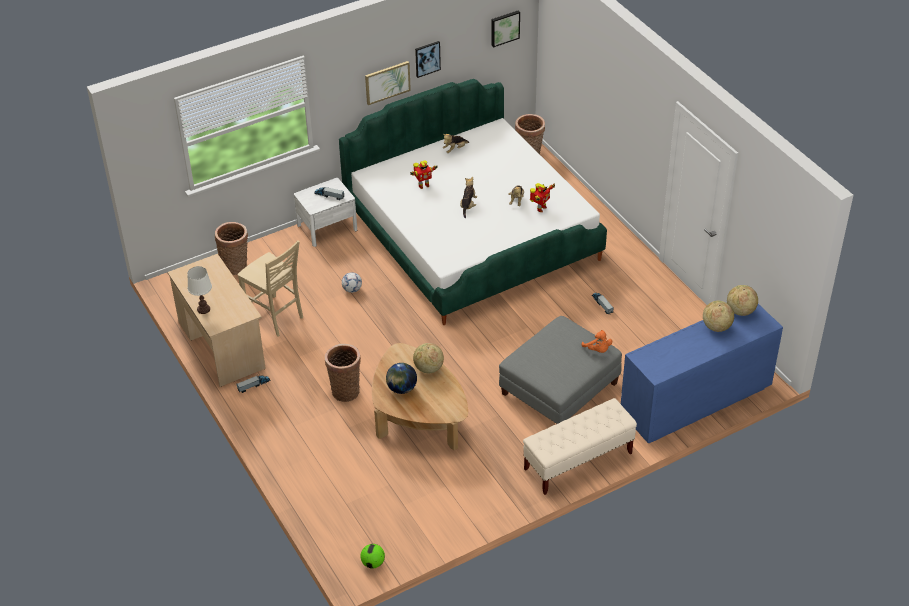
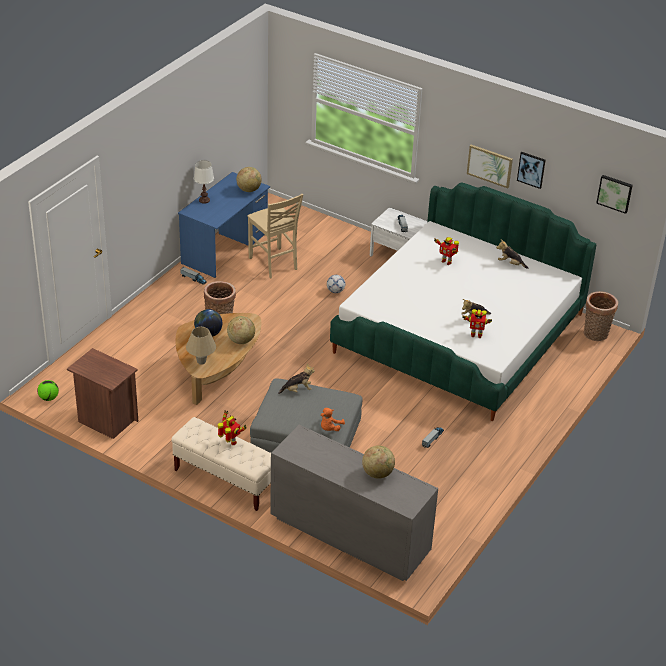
camera: 60 degrees right, 5 degrees down
(221, 345) = (225, 249): beige desk -> blue desk
(236, 266) = (315, 226): basket -> none
(275, 317) = (274, 264): beige chair -> beige chair turned 45 degrees counterclockwise
(438, 526) = (106, 420): none -> brown nightstand
(442, 407) = (201, 361): none -> beige table lamp
(468, 206) = (442, 293): plush toy -> plush toy (297, 390)
(578, 424) = (230, 442): none -> toy robot
(694, 403) = (349, 535): blue dresser -> grey dresser
(740, 311) = (412, 484): globe -> globe (249, 190)

